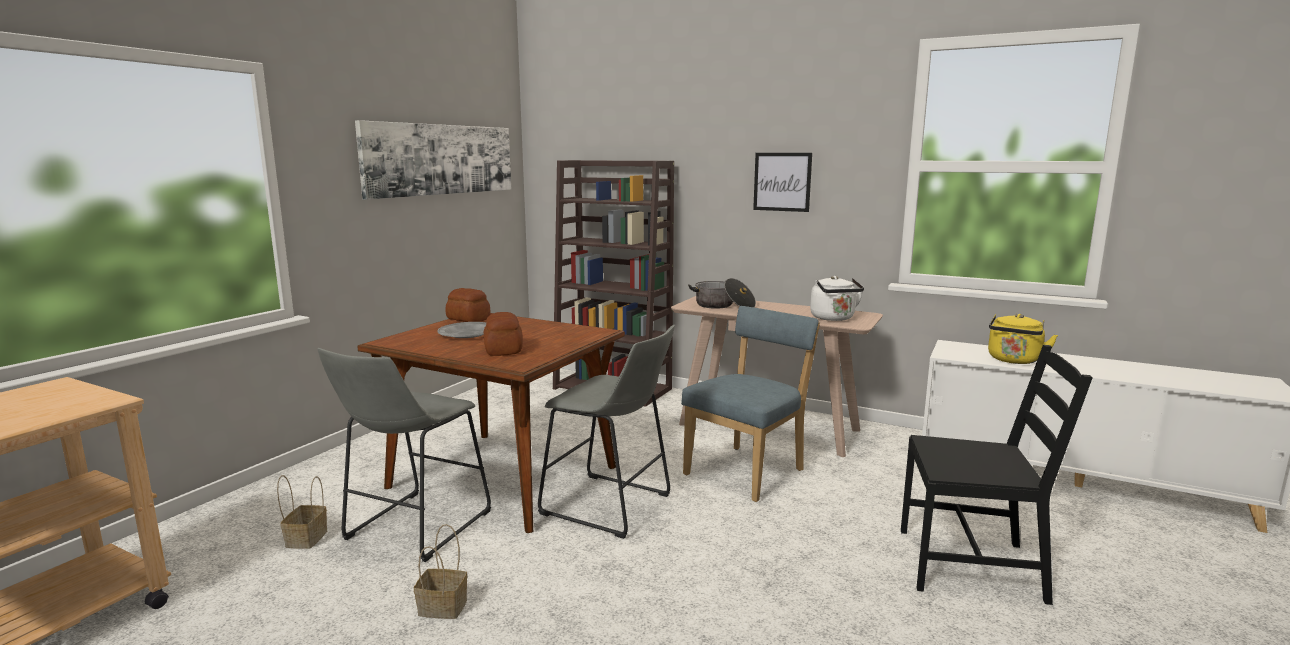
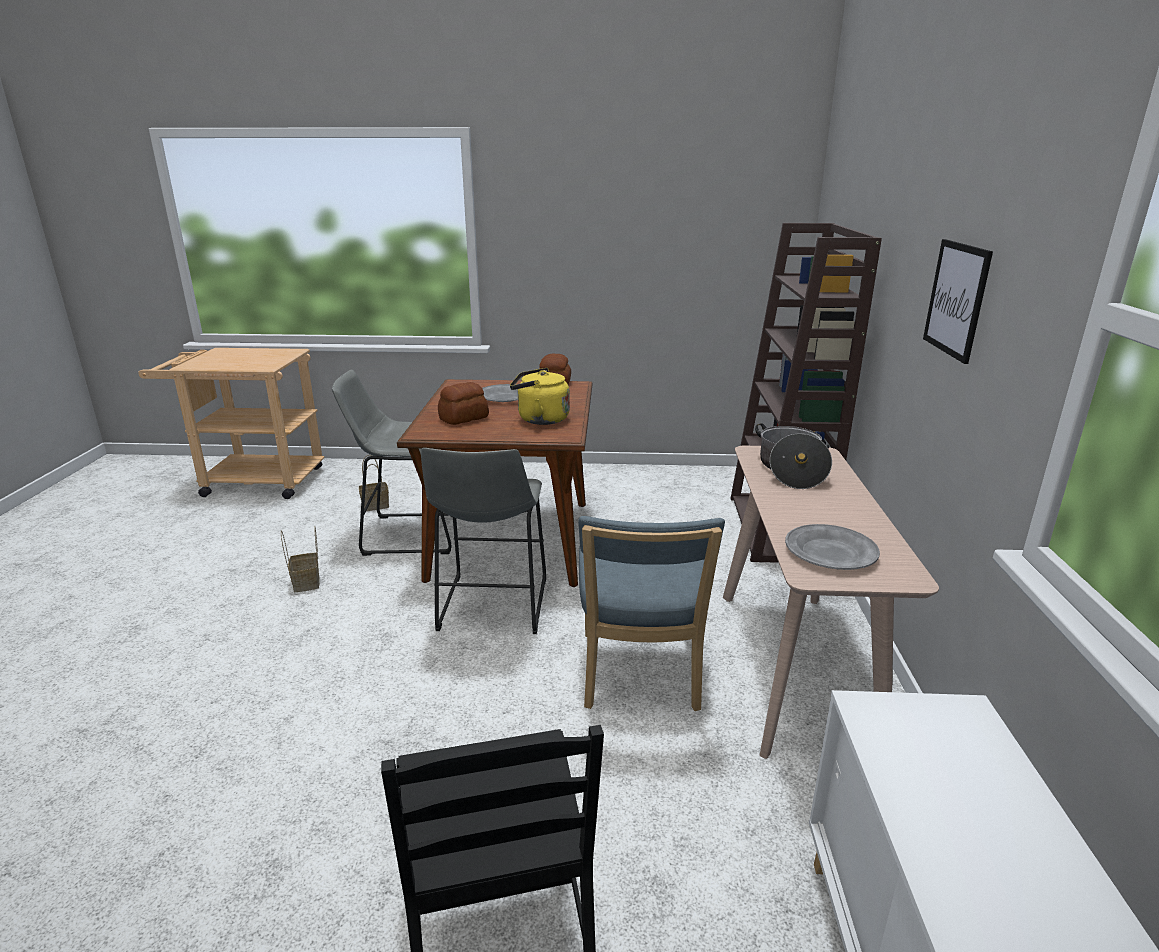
camera: 65 degrees right, 10 degrees up
(441, 159) = (669, 213): picture -> none
(748, 471) = (639, 676): blue chair -> blue chair turned 75 degrees clockwise
(834, 318) = (829, 552): white kettle -> grey plate
(1014, 360) = (939, 810): yellow kettle -> yellow kettle (540, 419)

